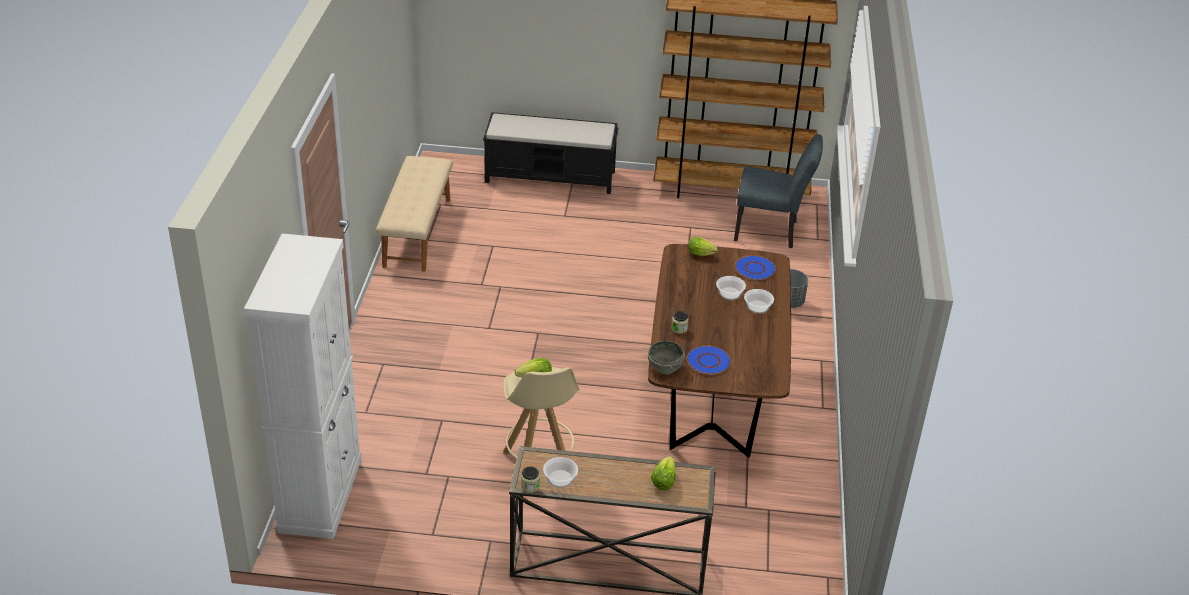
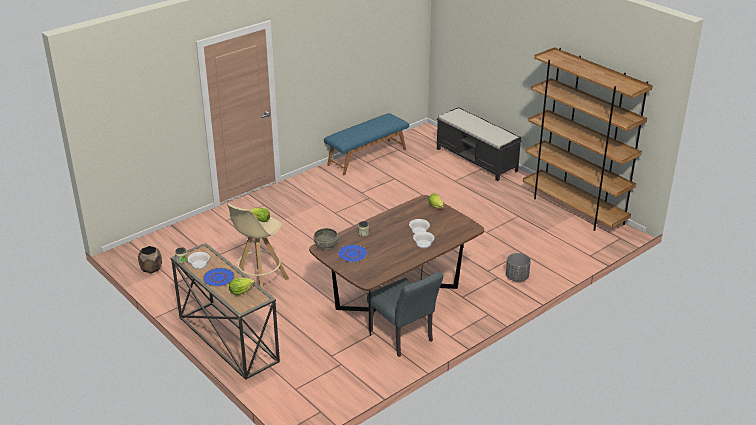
camera: 45 degrees right, 5 degrees down
(320, 494) = (159, 242): white cabinet -> none
(368, 536) = (151, 269): none -> brown planter
(416, 232) = (367, 157): beige bench -> blue bench
(755, 268) = (454, 226): blue plate -> blue plate (219, 278)
(771, 231) = (566, 239): grey chair -> grey chair (404, 338)

